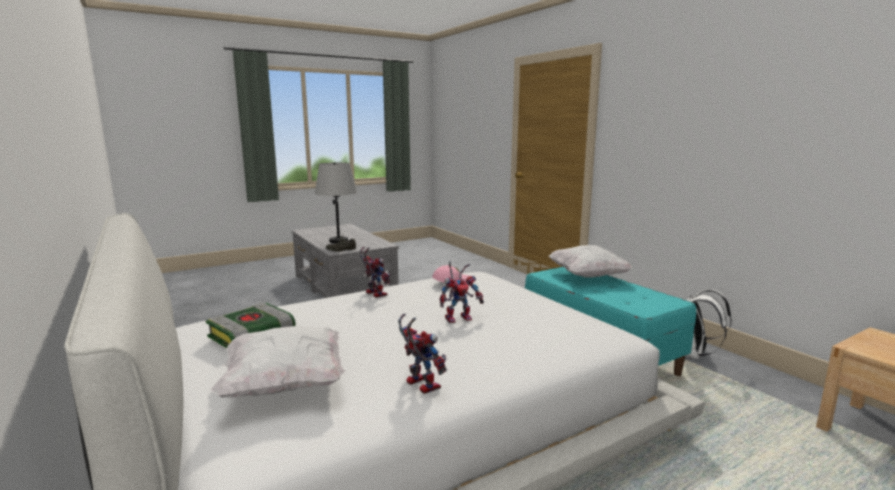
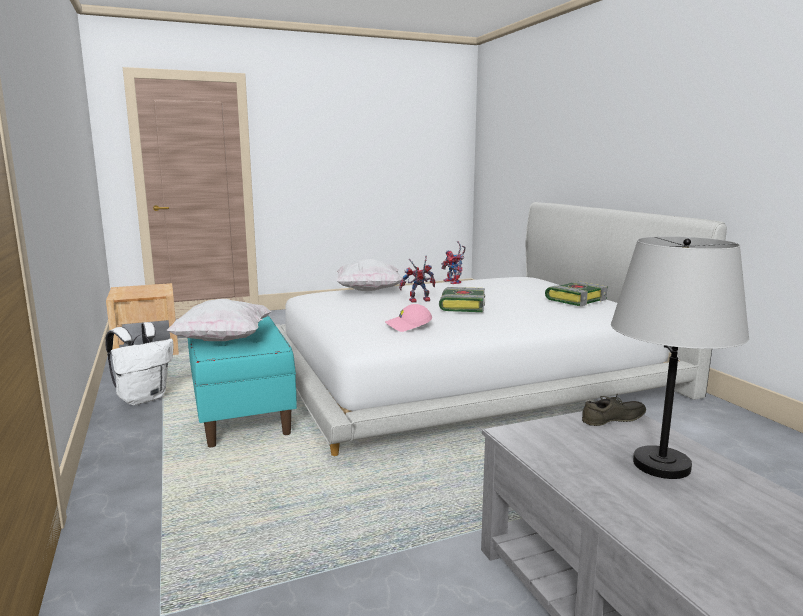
camera: 170 degrees left, 0 degrees up
(285, 385) = (525, 284): white pillow -> white pillow (368, 291)
(373, 293) = (496, 320): toy robot -> none
(406, 311) = (461, 306): none -> book

